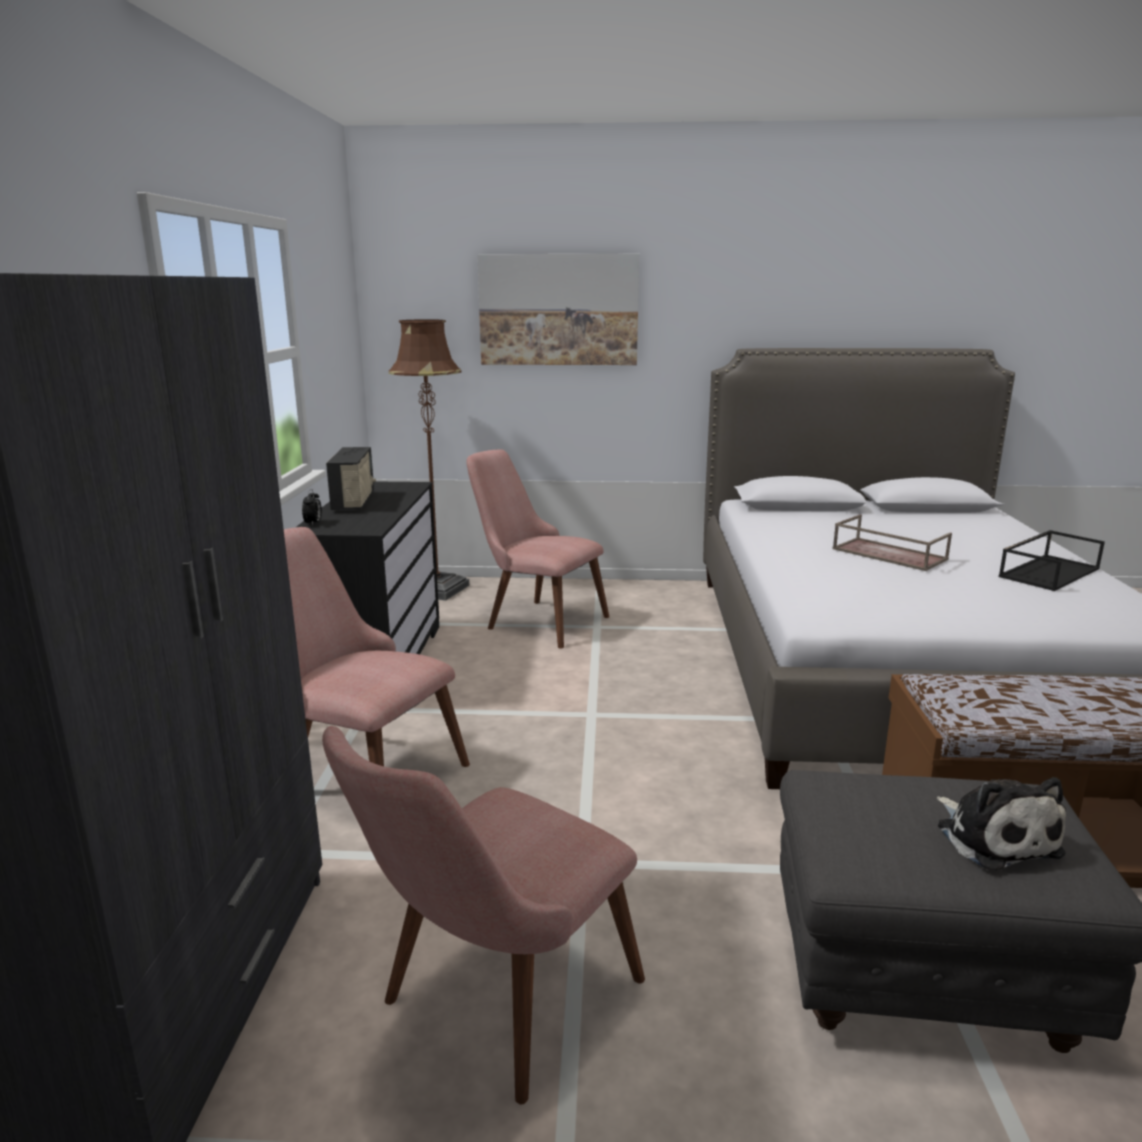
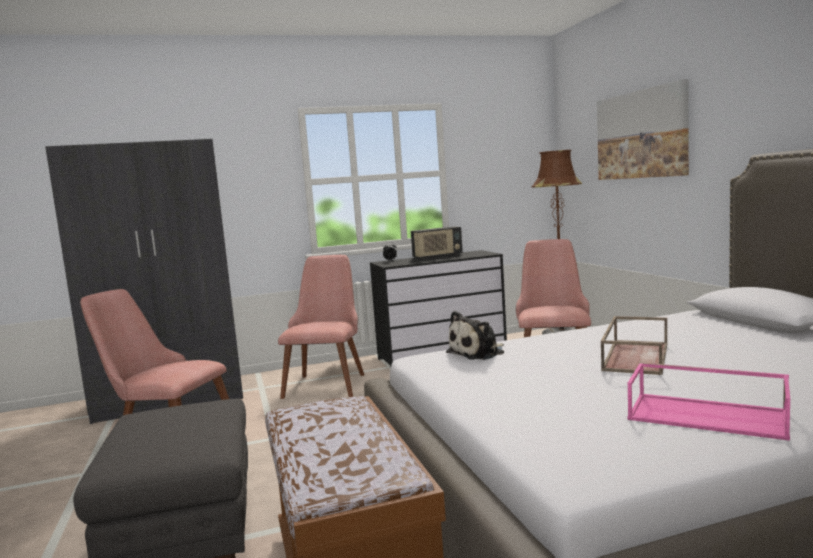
camera: 70 degrees right, 10 degrees down
(994, 837) = (155, 439): plush toy -> plush toy (478, 353)
(1048, 572) = (708, 415): black tray -> pink tray

